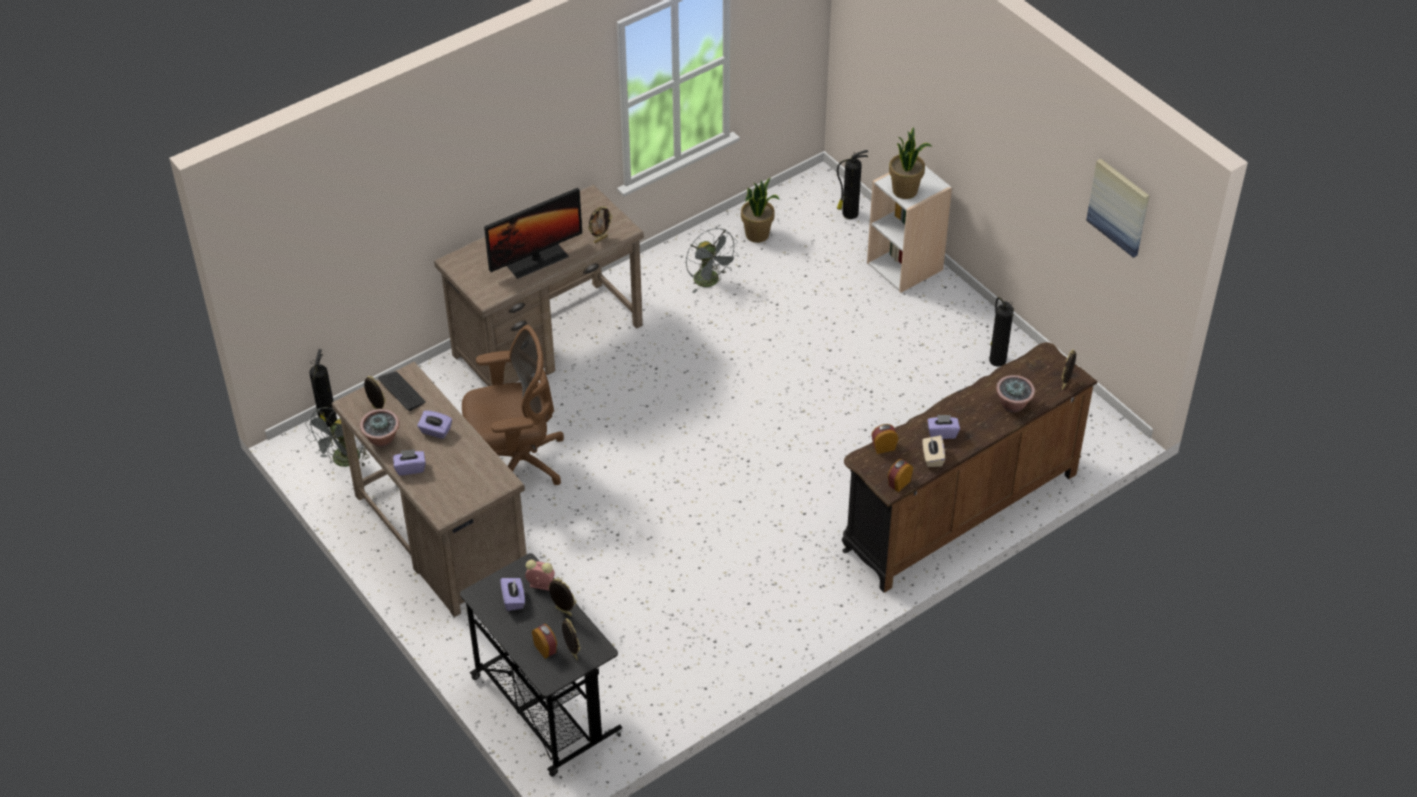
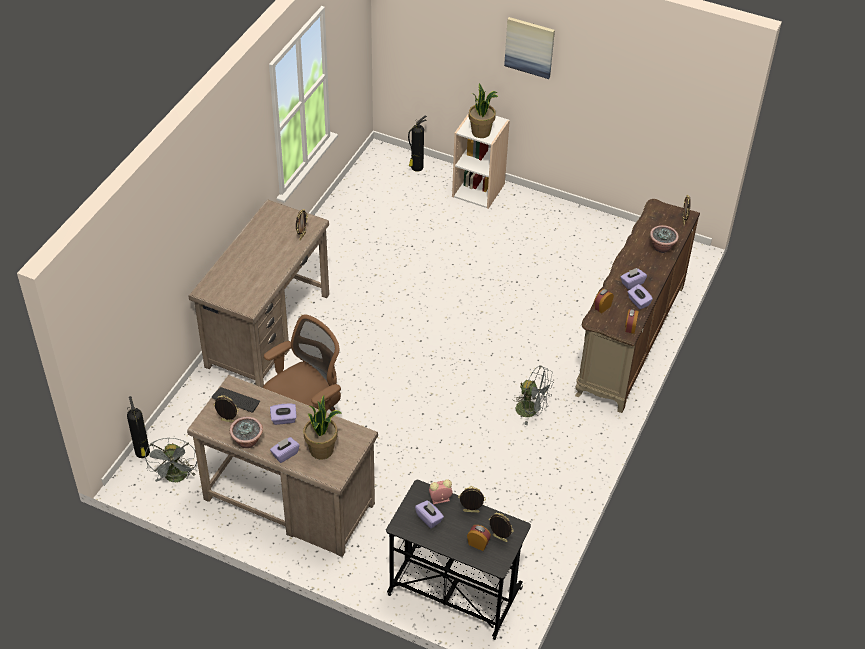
camera: 30 degrees left, 0 degrees up
(536, 260) = (266, 267): monitor -> none
(710, 282) = (355, 247): grey fan -> grey fan (531, 410)
(757, 235) = (364, 203): potted plant -> potted plant (322, 450)
(932, 458) = (638, 302): beige tissue box -> purple tissue box
(958, 510) = (629, 338): black cabinet -> beige cabinet
(997, 359) = (581, 230): fire extinguisher -> none
(1119, 207) = (672, 87): picture -> picture (529, 47)

